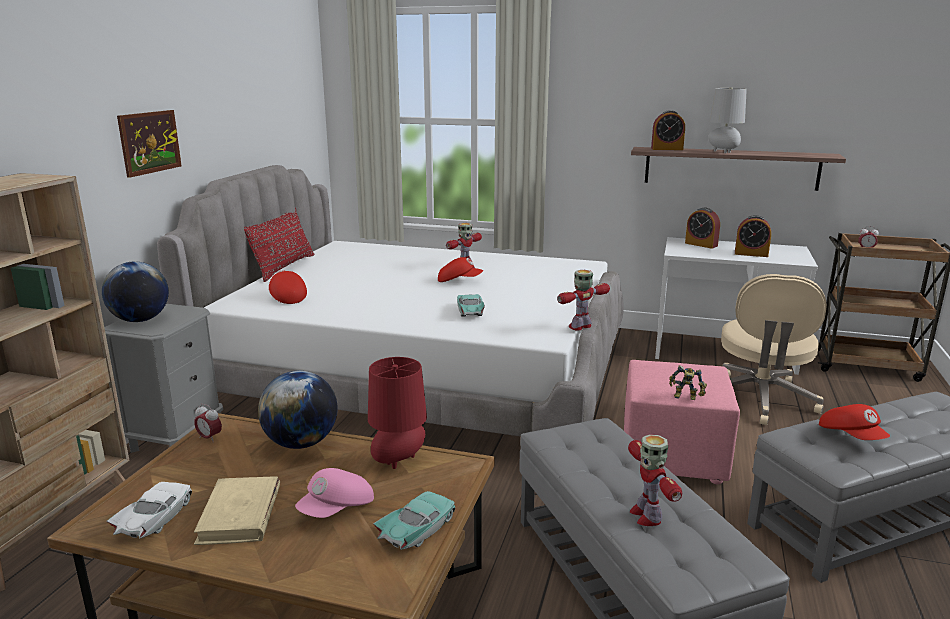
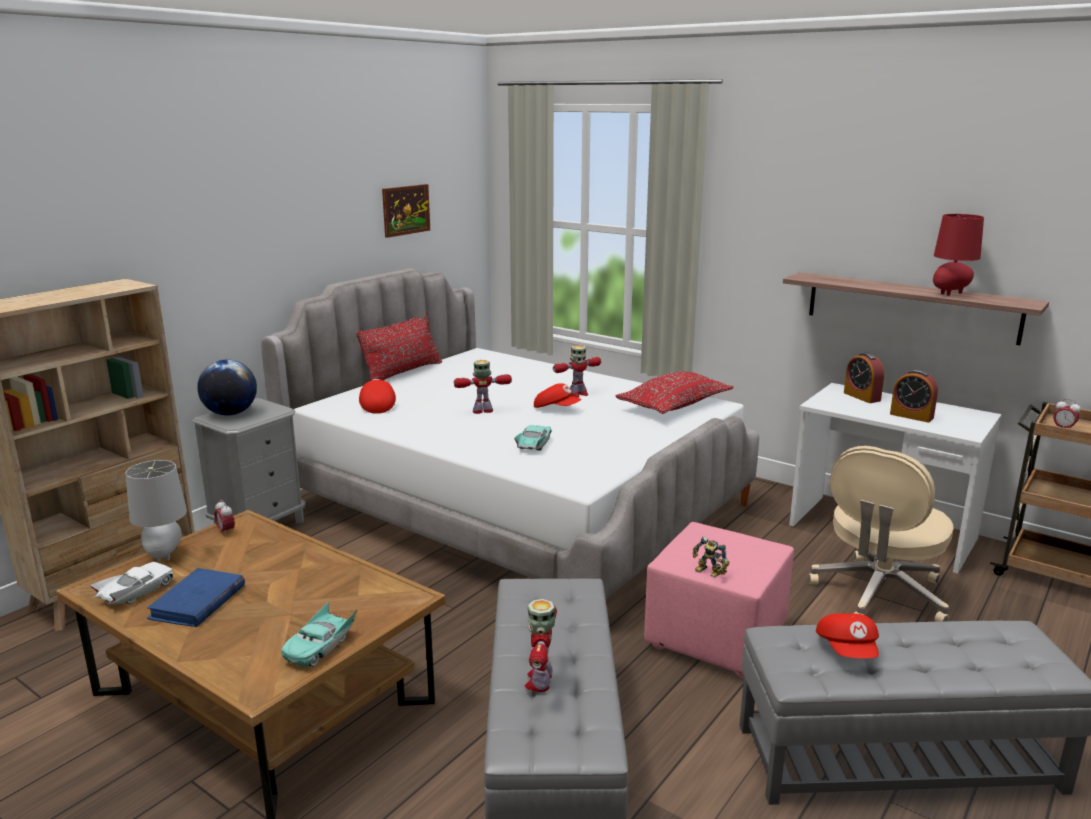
camera: 20 degrees right, 0 degrees up
(149, 142) = (263, 248): picture -> picture (406, 210)
(240, 515) = (198, 602): beige book -> blue book
(301, 443) = (292, 550): globe -> none
(337, 510) = (273, 614): pink cap -> none
(399, 463) = (357, 584): red table lamp -> red table lamp (950, 294)
(417, 530) = (320, 646): turquoise toy car -> turquoise toy car turned 150 degrees clockwise
(555, 268) = (674, 406): none -> red pillow
(580, 326) = (628, 477): toy robot -> toy robot (483, 411)
(667, 149) = (831, 278): alarm clock -> none
(723, 152) = (893, 288): grey table lamp -> grey table lamp (165, 556)

